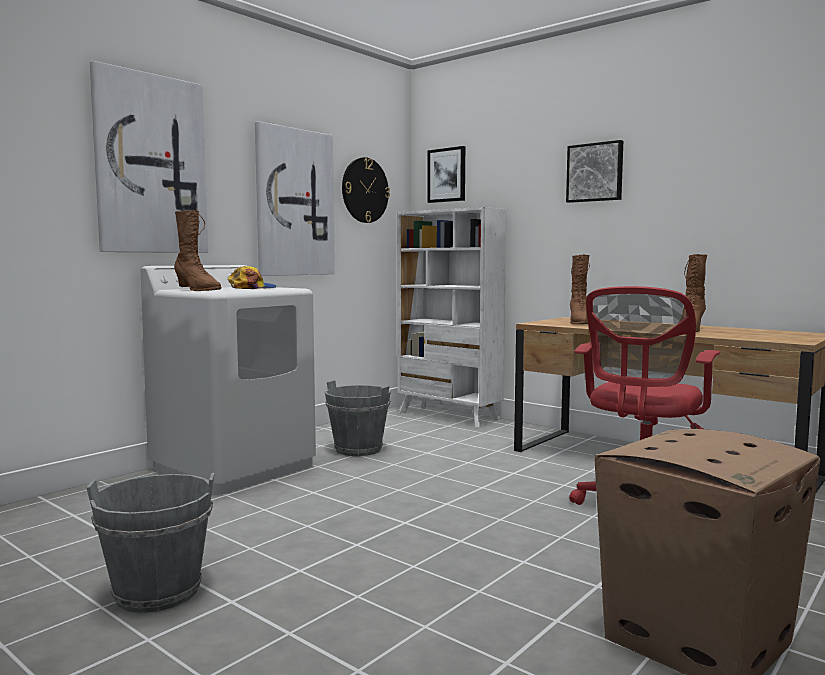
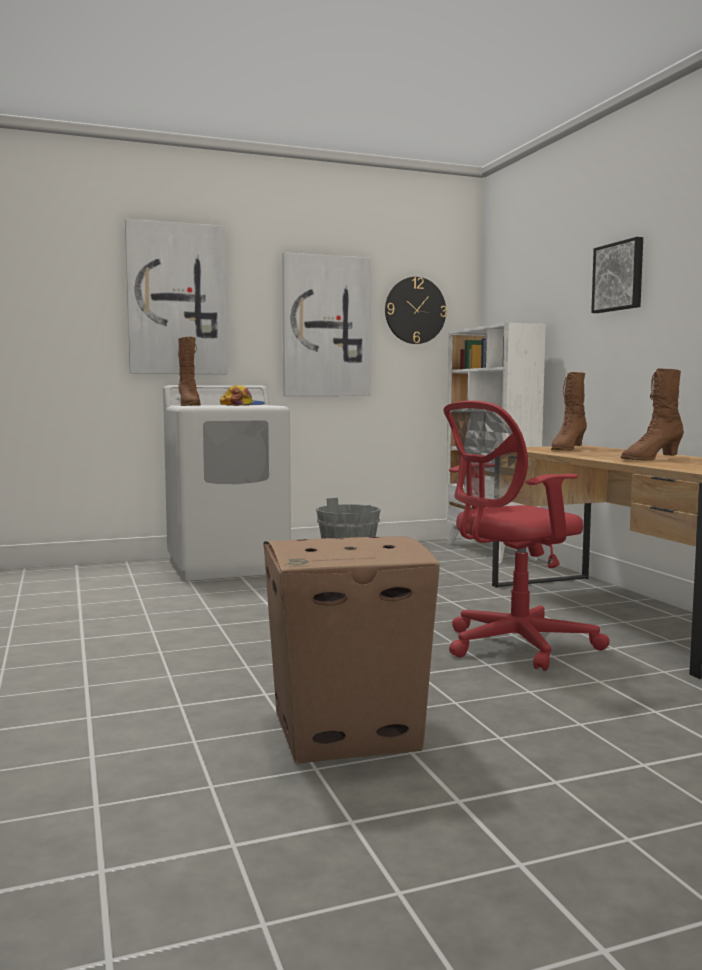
camera: 30 degrees right, 0 degrees up
(158, 592) = (52, 625): grey bucket -> none
(447, 175) = (506, 289): picture -> none

